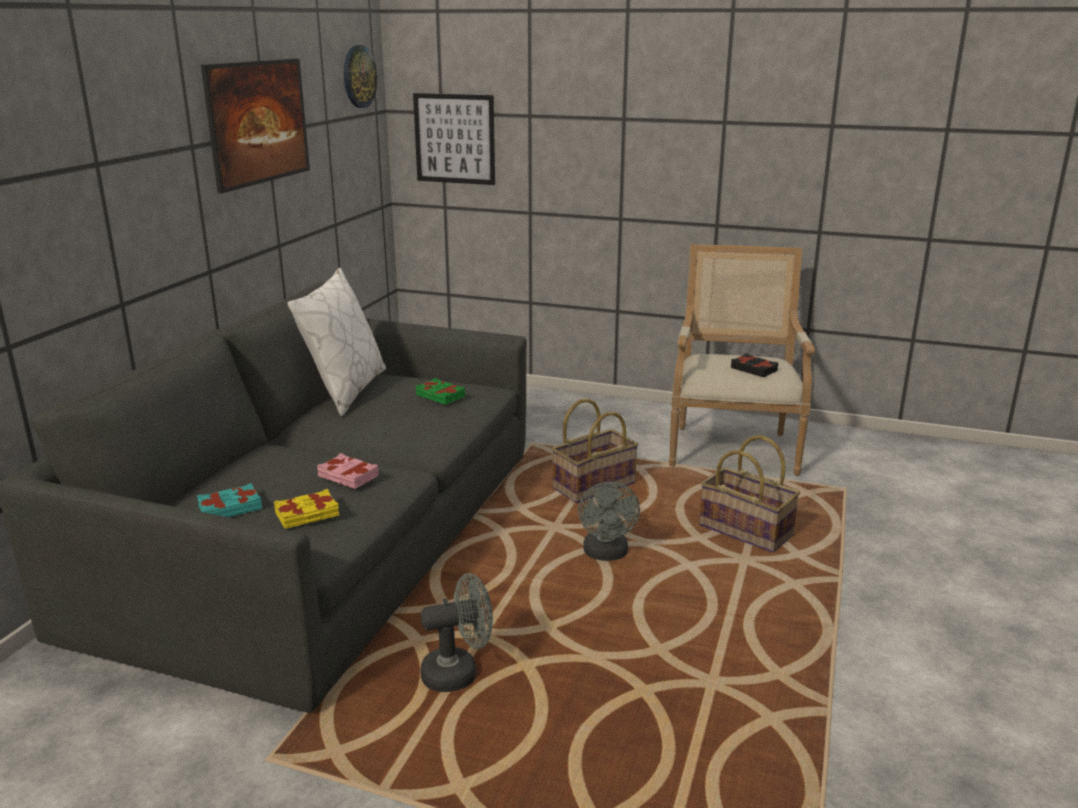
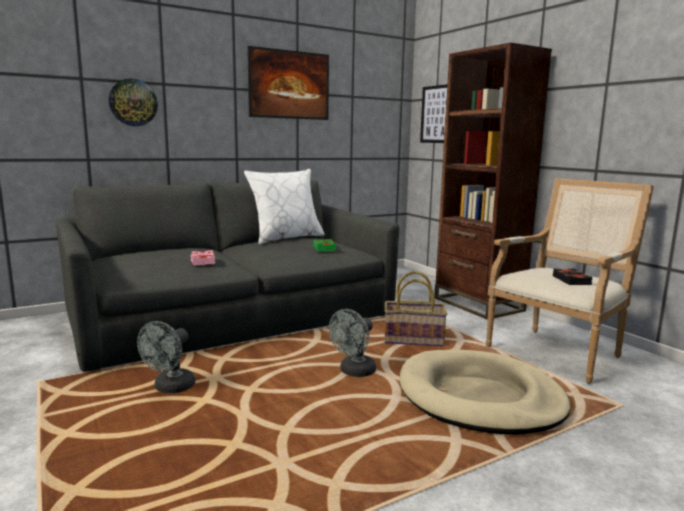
camera: 40 degrees right, 10 degrees down
(230, 508) = (132, 257): turquoise book -> none
(307, 515) = (150, 267): yellow book -> none
(358, 76) = (385, 74): wall clock -> wall clock (133, 102)
(458, 673) = (170, 388): grey fan -> grey fan turned 90 degrees clockwise
(580, 408) = (478, 304): none -> brown bookcase
(746, 530) = (479, 397): basket -> beige dog bed

